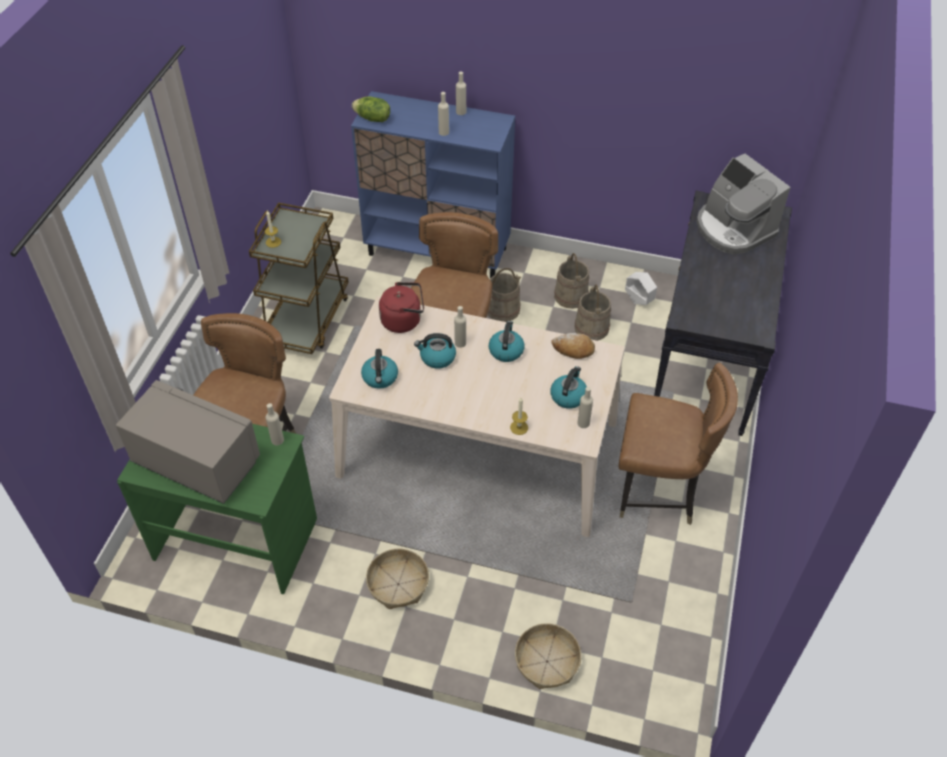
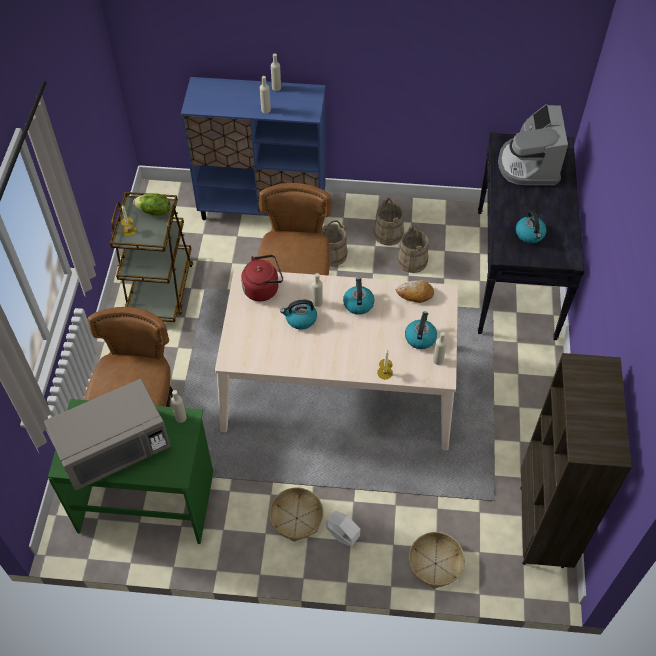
camera: 10 degrees left, 5 degrees up
(196, 462) = (114, 449): grey microwave -> grey microwave turned 135 degrees clockwise
(372, 119) = (198, 104): lettuce -> lettuce (154, 211)
(380, 378) = (255, 345): kettle -> kettle (530, 234)
(638, 300) = (447, 230): white planter -> white planter (342, 536)
(658, 492) = (497, 401): brown chair -> none
(683, 642) = (543, 527): none -> brown bookcase
(733, 229) = (528, 165): coffee machine -> coffee machine turned 45 degrees clockwise

